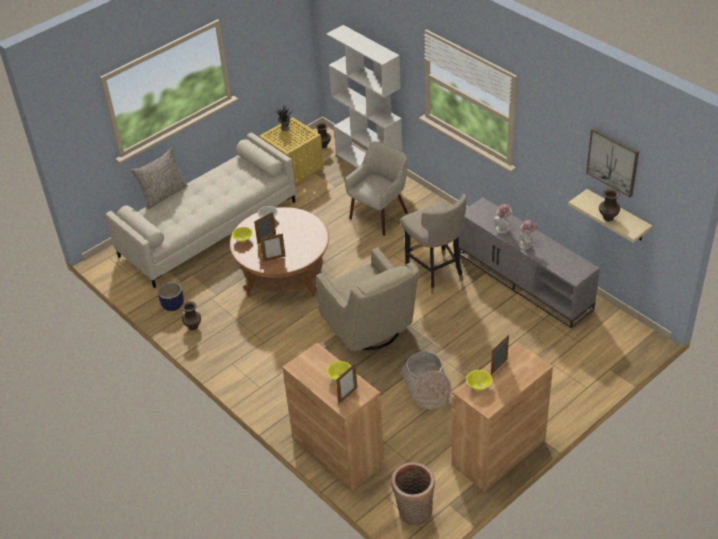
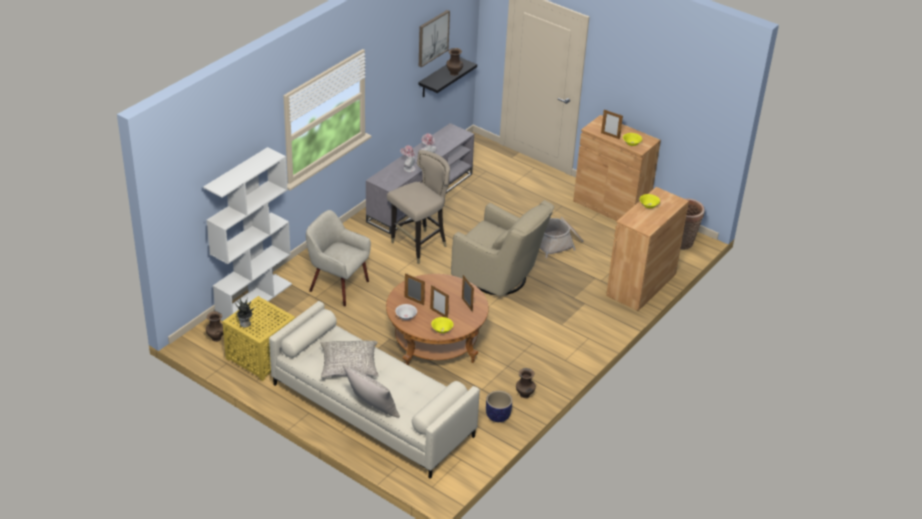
camera: 105 degrees left, 5 degrees down
(219, 185) = (349, 366): none -> grey pillow
(347, 395) = (666, 201): picture frame -> picture frame (414, 301)
(371, 330) = (500, 278): beige armchair -> beige armchair turned 75 degrees clockwise
(617, 216) = (438, 78): beige shelf -> black shelf

